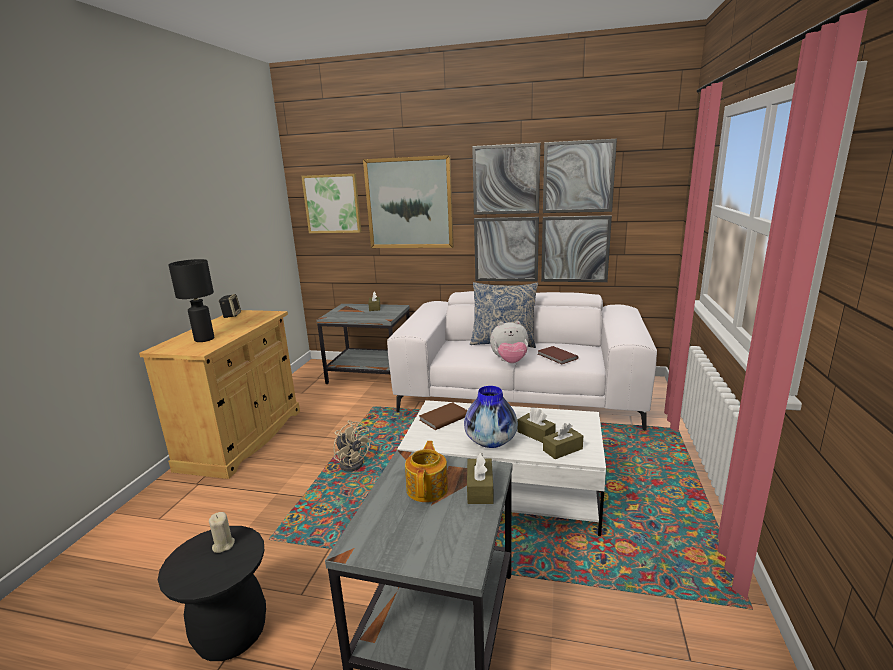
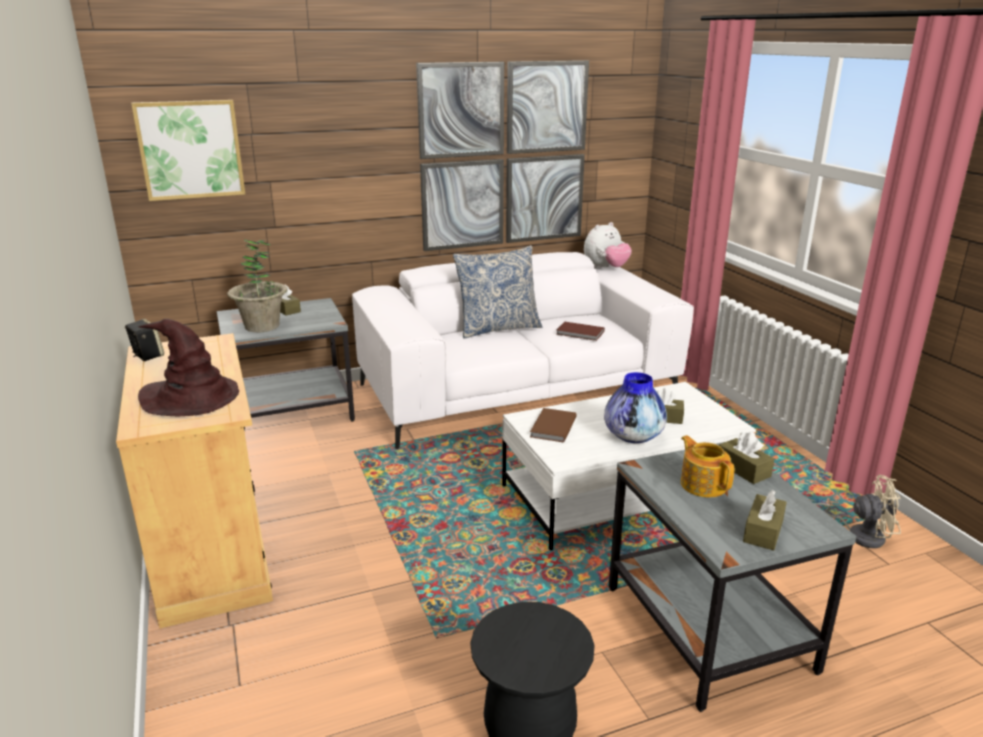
camera: 35 degrees left, 5 degrees up
(204, 339) = (192, 398): black table lamp -> brown hat
(223, 545) = (522, 627): beige candle -> none
(347, 315) = (262, 326): none -> potted plant
(353, 462) = (420, 522): beige fan -> beige fan (859, 534)
(409, 203) = (324, 145): picture -> none
(510, 362) = (535, 349): plush toy -> plush toy (605, 268)
(562, 449) = (704, 424): brown tissue box -> brown tissue box (763, 531)

